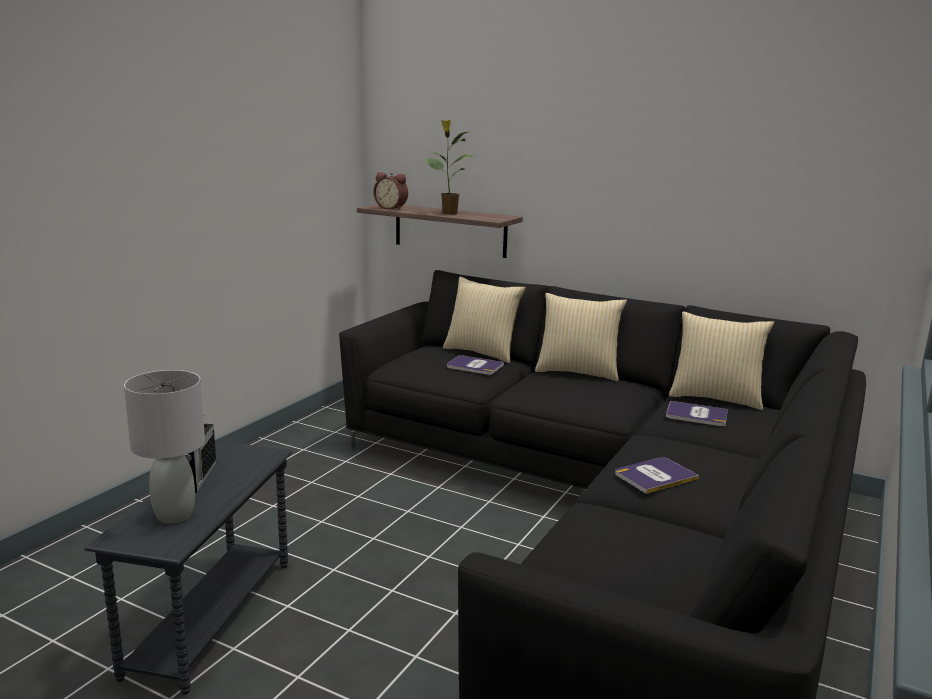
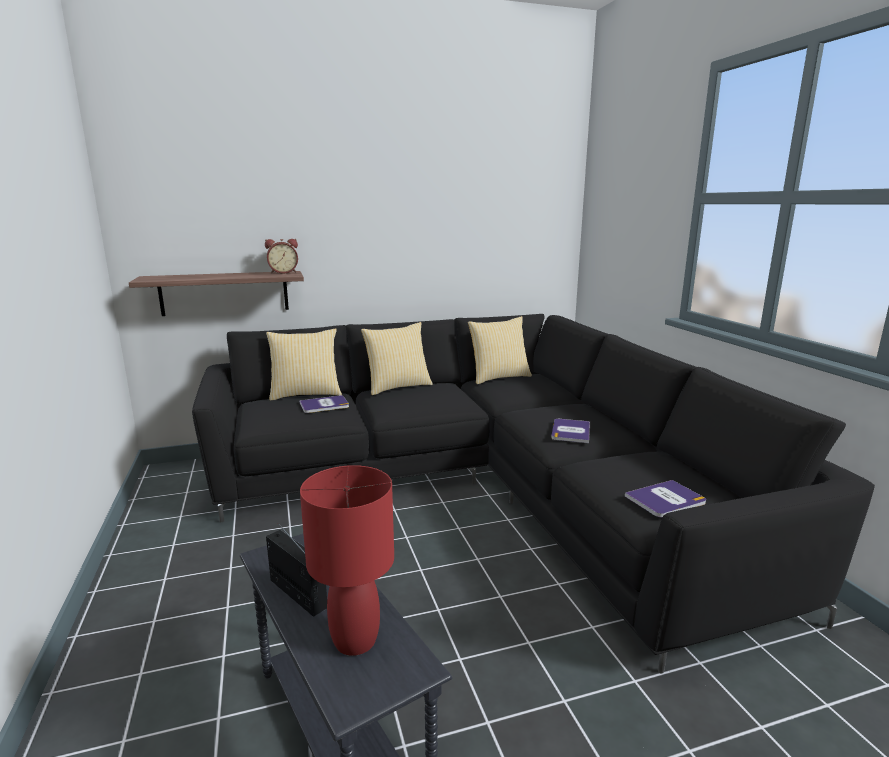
camera: 45 degrees left, 0 degrees up
(174, 515) = (356, 641): grey table lamp -> red table lamp
(391, 208) = (168, 278): alarm clock -> alarm clock (283, 272)
(448, 213) = (236, 275): potted plant -> none
(696, 415) = (512, 390): book -> book (665, 500)

